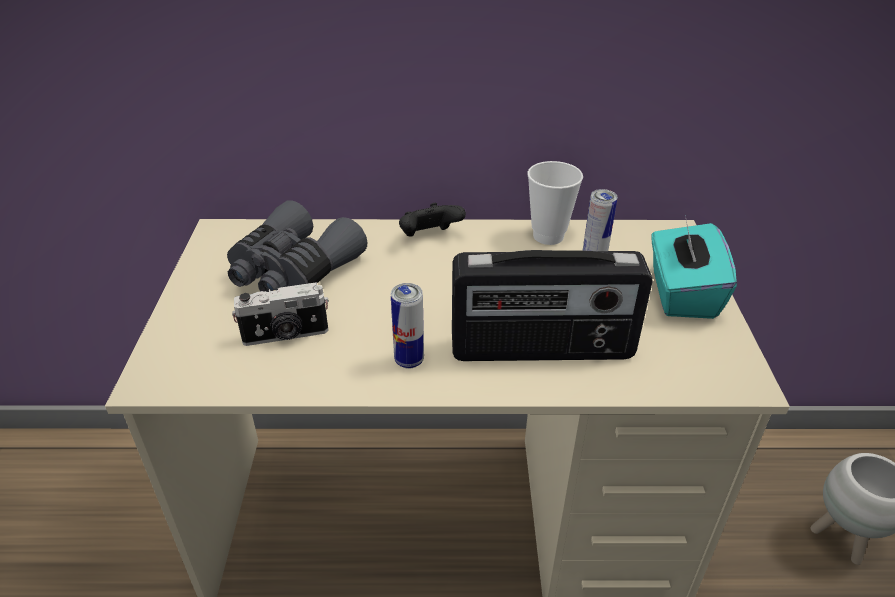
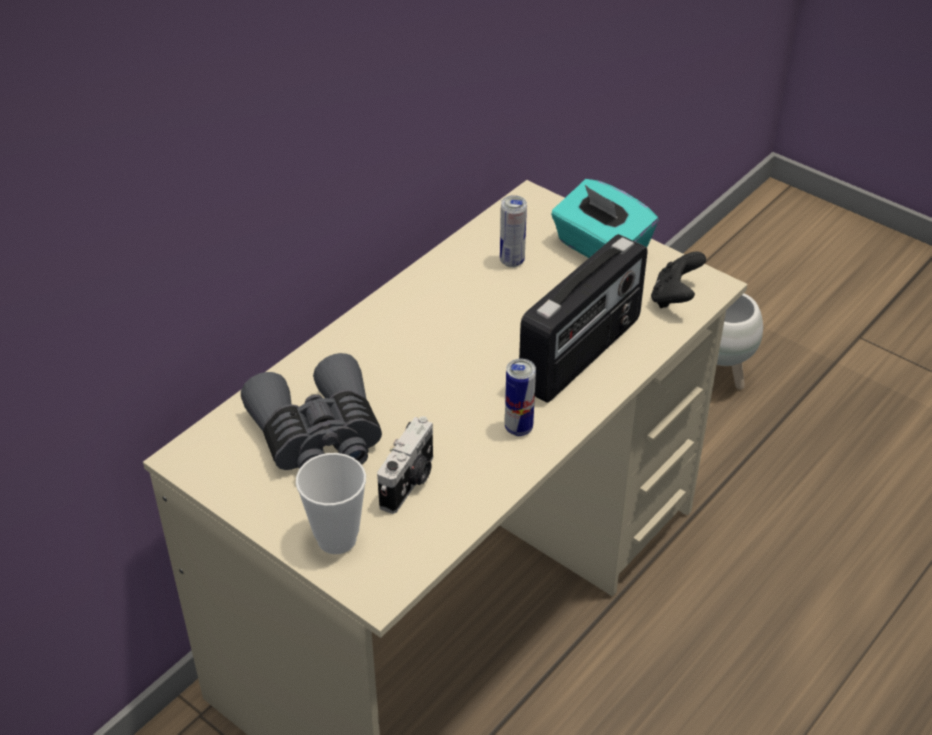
camera: 50 degrees left, 5 degrees up
(429, 237) = (372, 330): black game controller -> black game controller (674, 297)
(548, 236) = (454, 265): cup -> cup (337, 539)

